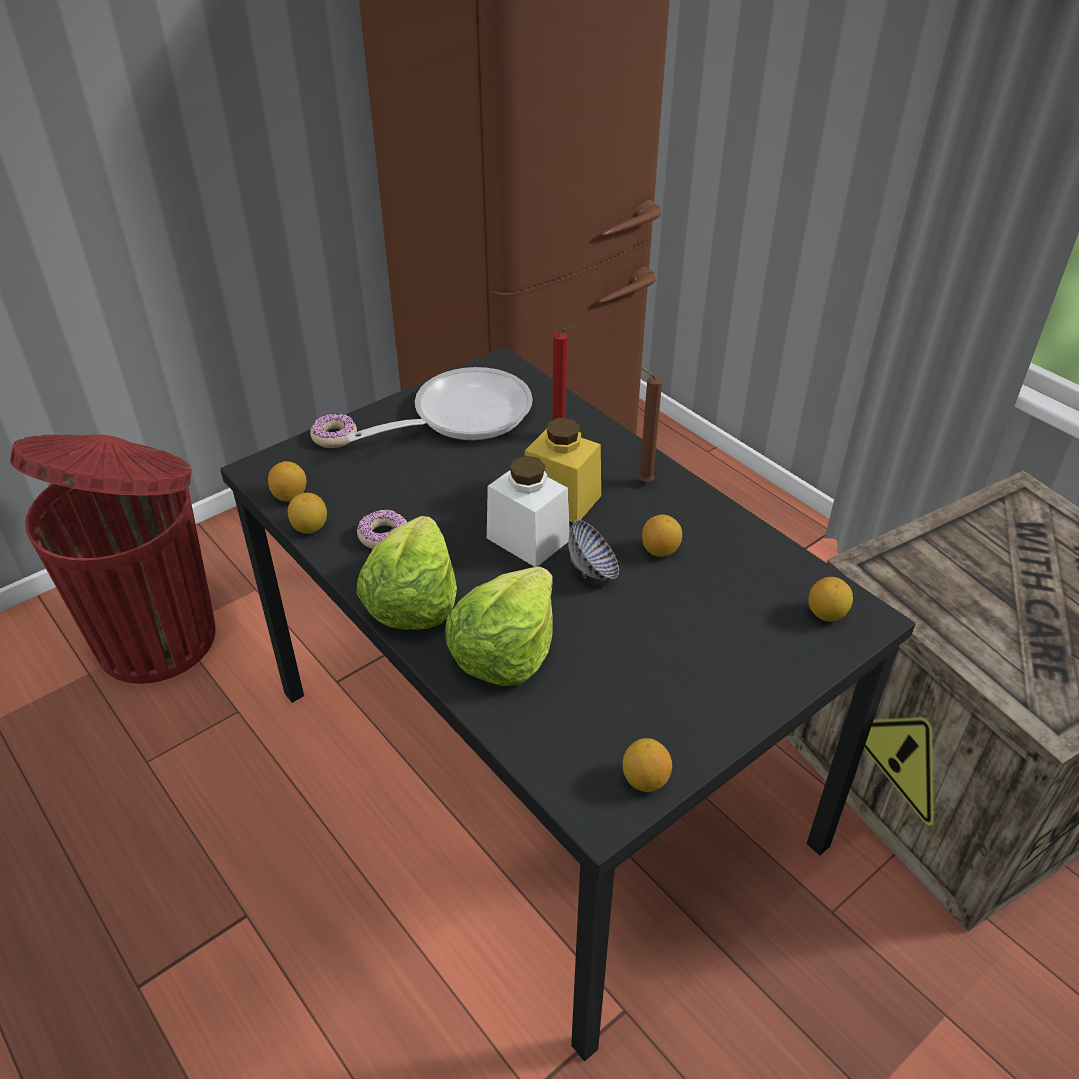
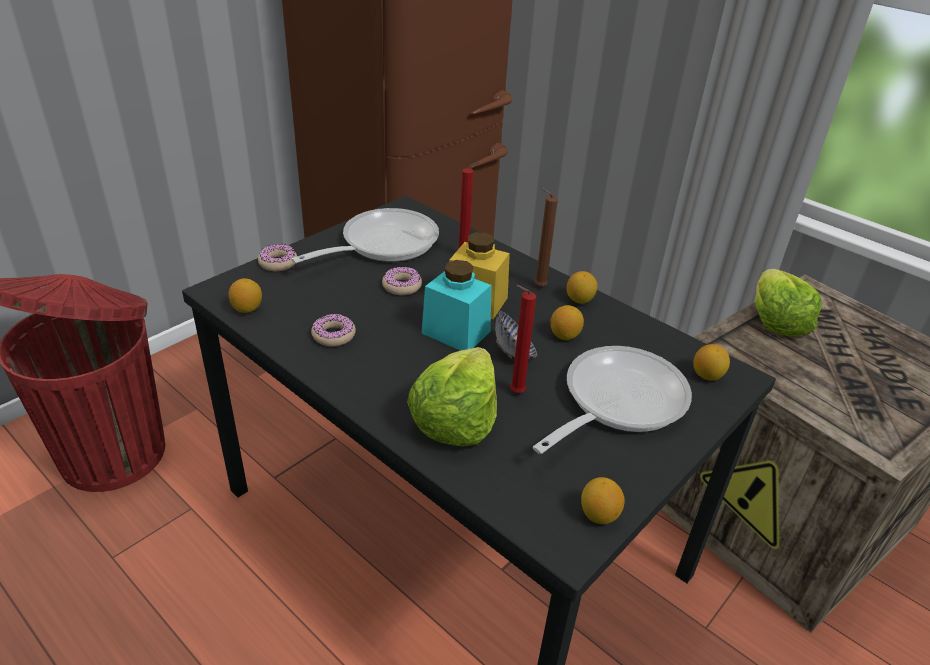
camera: 10 degrees left, 5 degrees down
(310, 528) = (269, 332): lemon -> lemon (579, 300)
(412, 600) = (368, 384): lettuce -> lettuce (776, 321)
(475, 474) = (402, 286): none -> donut
(528, 539) = (456, 332): white jar -> turquoise jar
(581, 622) = (514, 393): none -> red candle
(703, 641) = (616, 401): none -> frying pan

